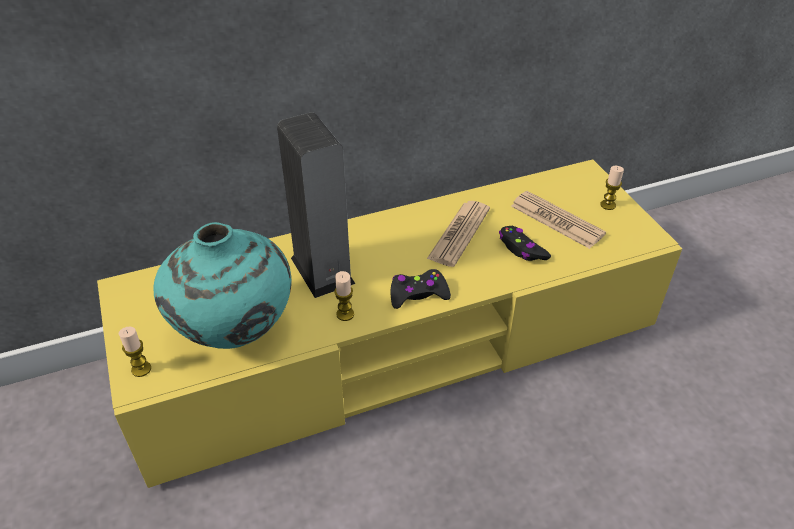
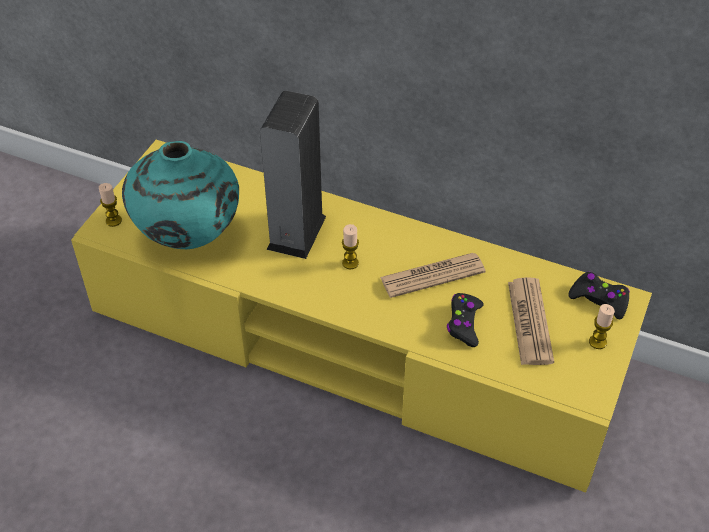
camera: 45 degrees right, 5 degrees up
(345, 314) = (270, 276): candle -> candle (350, 263)
(418, 294) = (337, 299): black game controller -> black game controller (599, 299)

